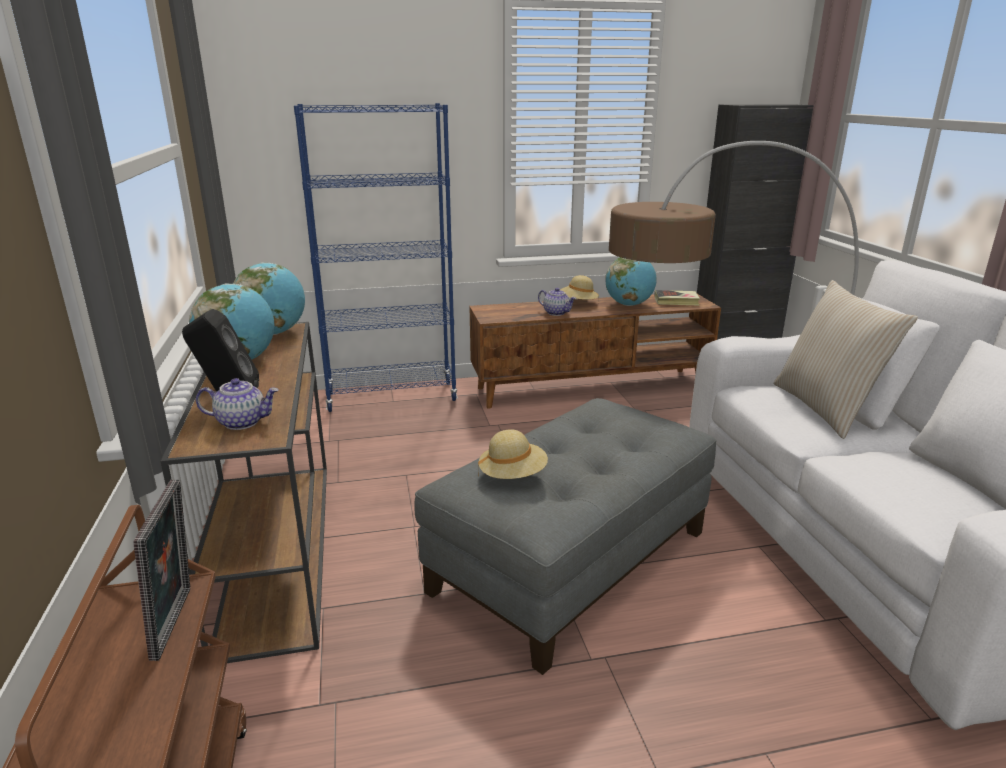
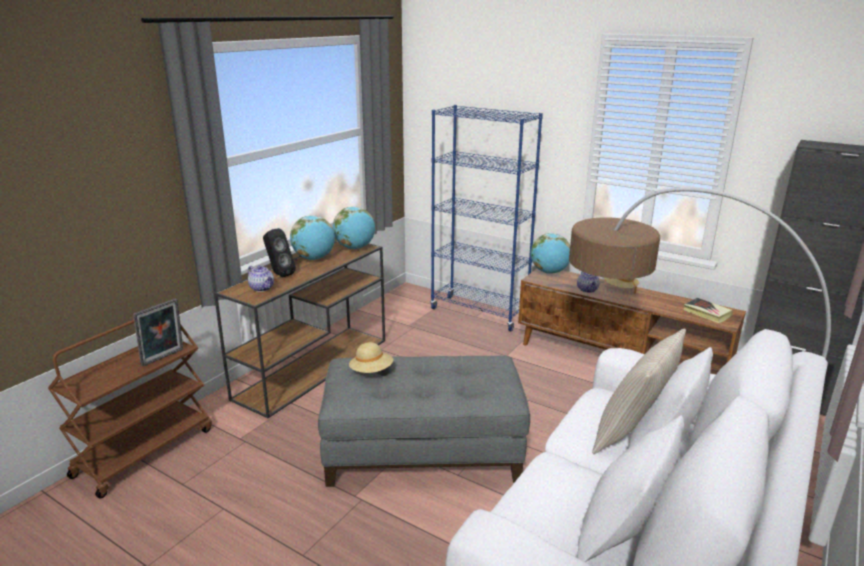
camera: 45 degrees right, 0 degrees up
(629, 305) = (658, 302): globe -> globe (549, 272)

